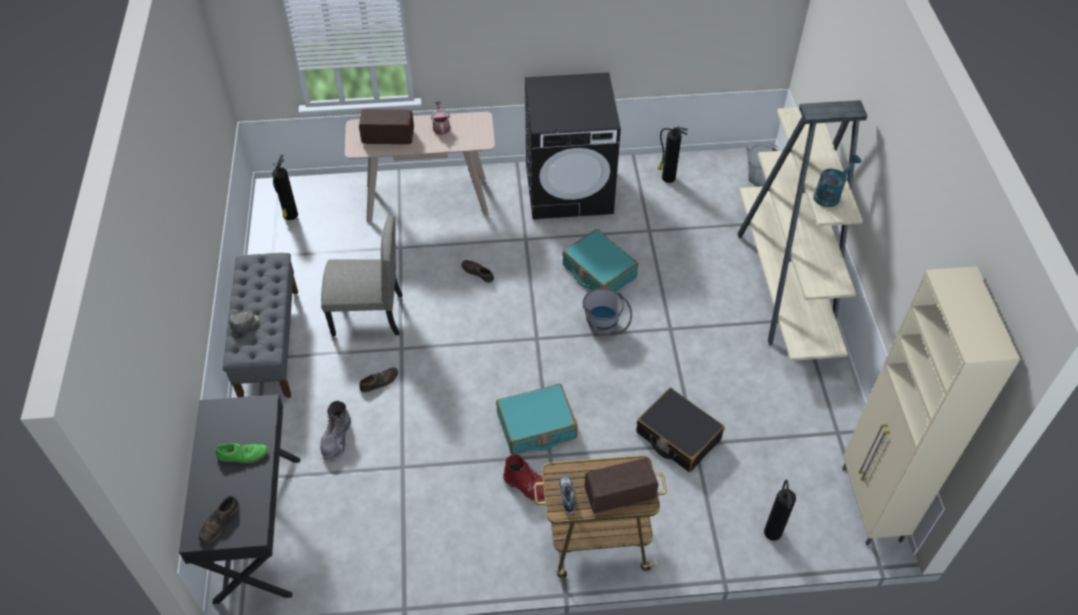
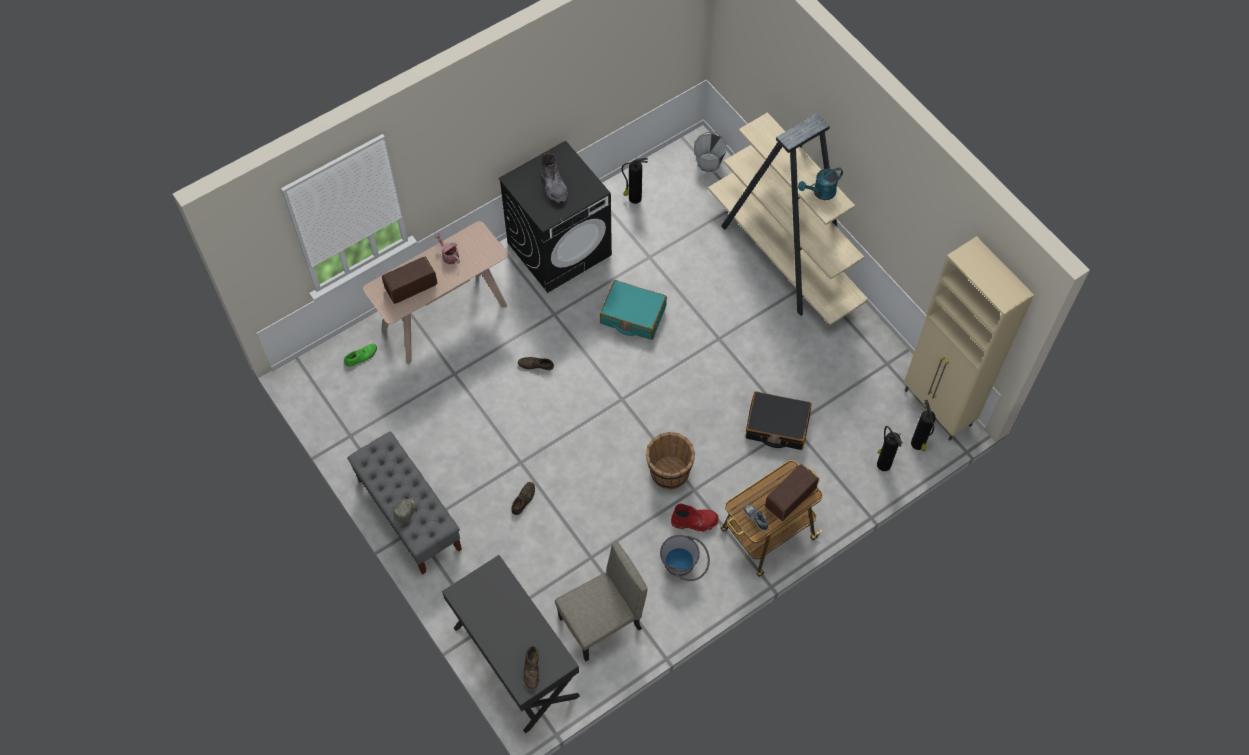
camera: 30 degrees left, 10 degrees up
(243, 454) = (509, 613): green shoe -> green shoe (361, 356)
(290, 216) = (335, 391): fire extinguisher -> fire extinguisher (918, 444)
(336, 439) = (524, 563): grey boot -> grey boot (554, 186)
(367, 315) = (472, 448): beige chair -> beige chair (601, 624)
(536, 426) = (669, 472): turquoise suitcase -> brown bucket
(605, 328) = (669, 363): grey bucket -> grey bucket (684, 567)
(830, 194) = (820, 193): turquoise watering can -> turquoise watering can turned 135 degrees counterclockwise

